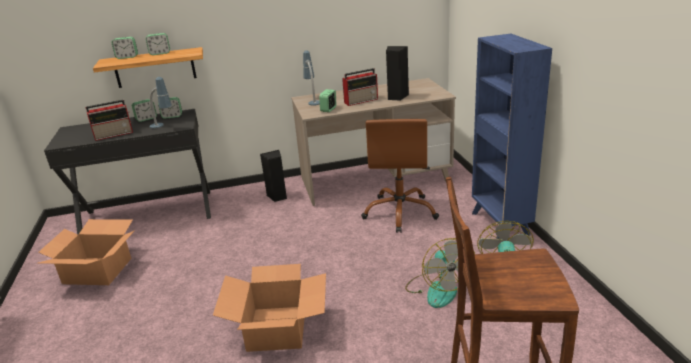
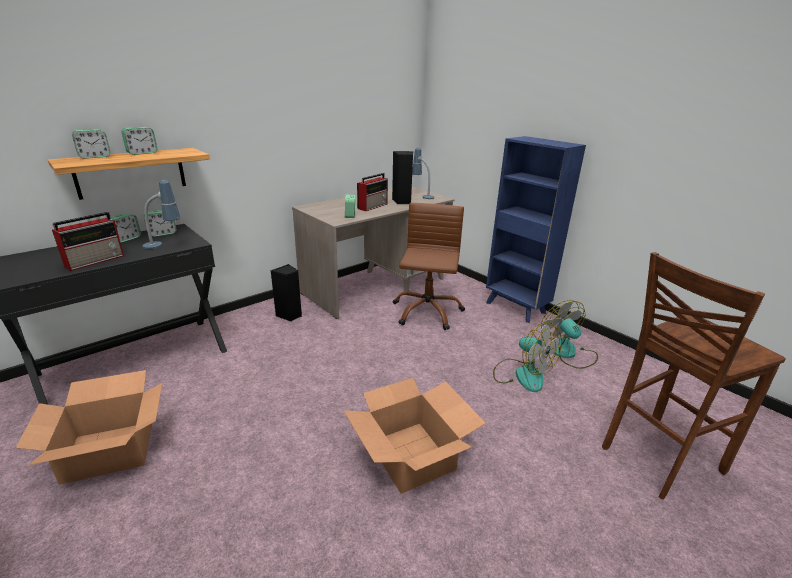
camera: 30 degrees left, 0 degrees up
(313, 100) = (321, 208): table lamp -> table lamp (422, 195)
(400, 212) = (426, 311): brown office chair -> brown office chair turned 150 degrees counterclockwise

